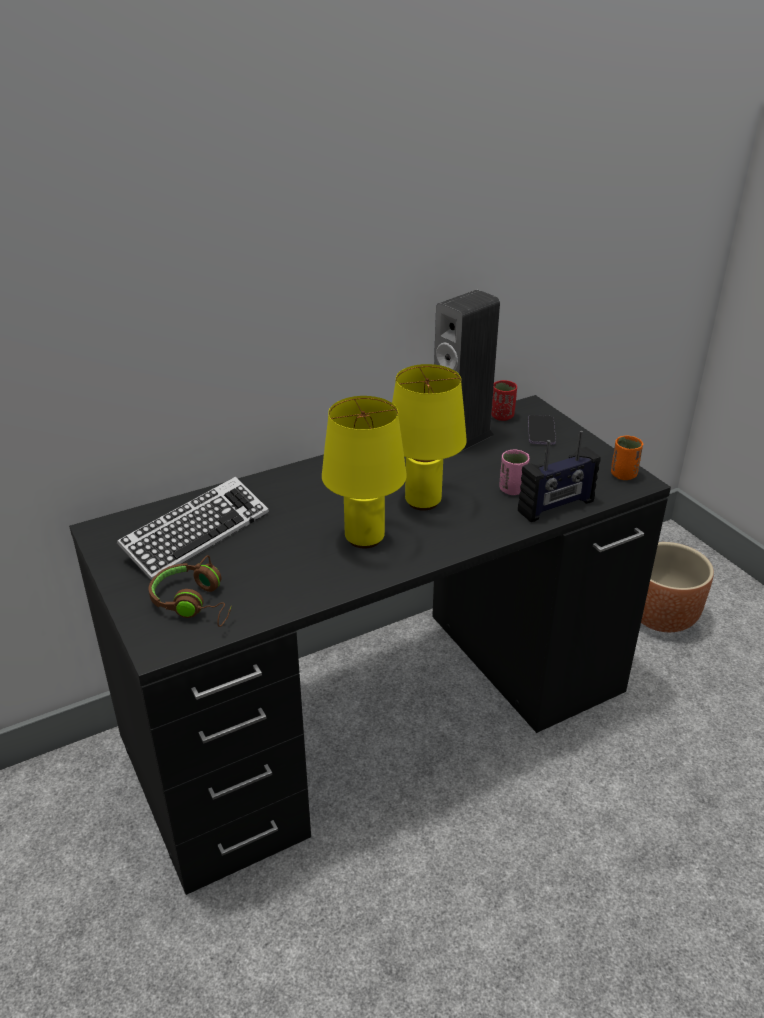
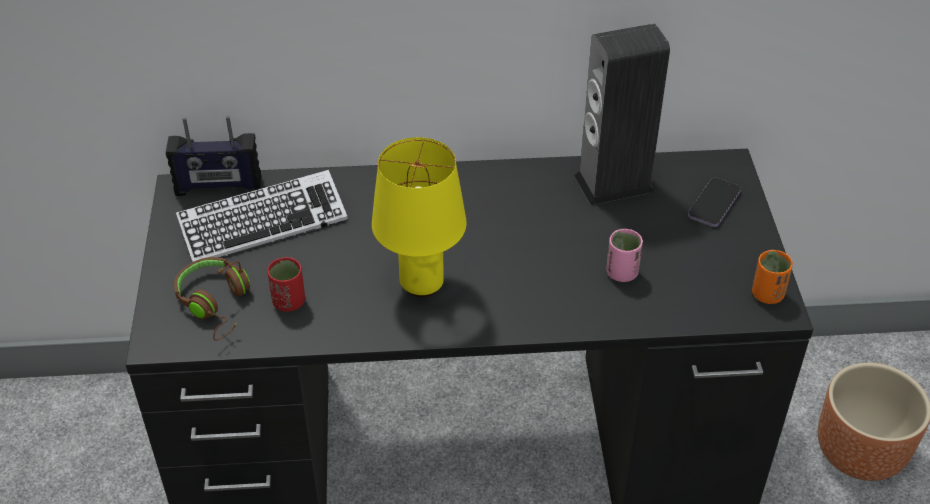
camera: 25 degrees right, 10 degrees up
(423, 501) = (513, 256): yellow table lamp -> none
(502, 416) = (683, 168): red cup -> red cup (289, 302)
(556, 507) = (655, 312): radio -> radio (218, 187)

